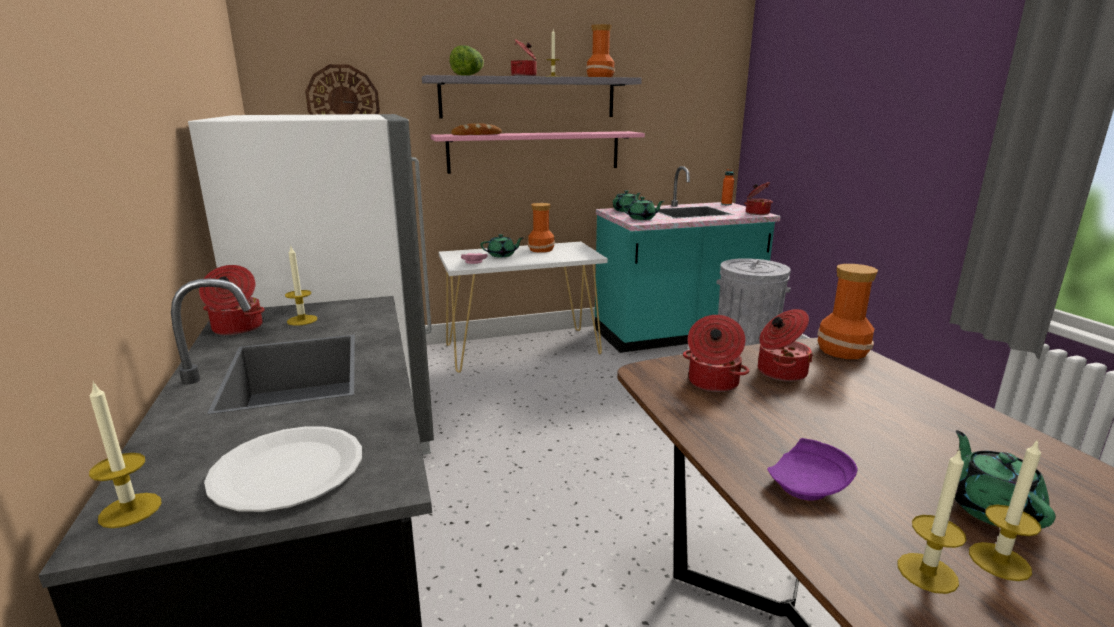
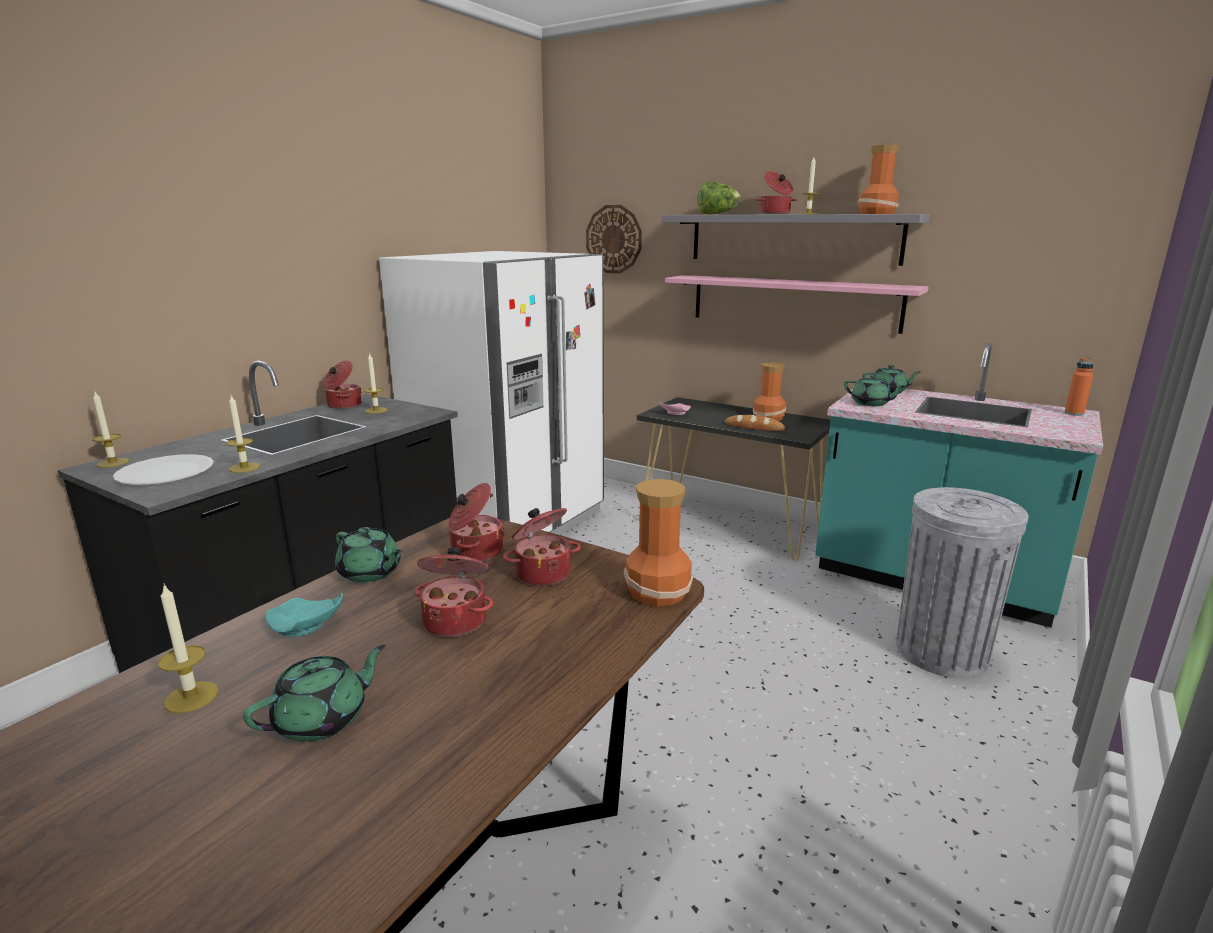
camera: 50 degrees right, 0 degrees up
(477, 134) = (715, 278): bread -> bread (754, 427)
(502, 255) = (717, 413): green teapot -> green teapot (370, 573)
(523, 349) = (729, 525): white console table -> black console table
(756, 213) = (1074, 433): cooking pot -> cooking pot (456, 621)
(808, 485) = (305, 627): purple plate -> turquoise plate
(999, 561) = (225, 730): candle -> candle (244, 467)

